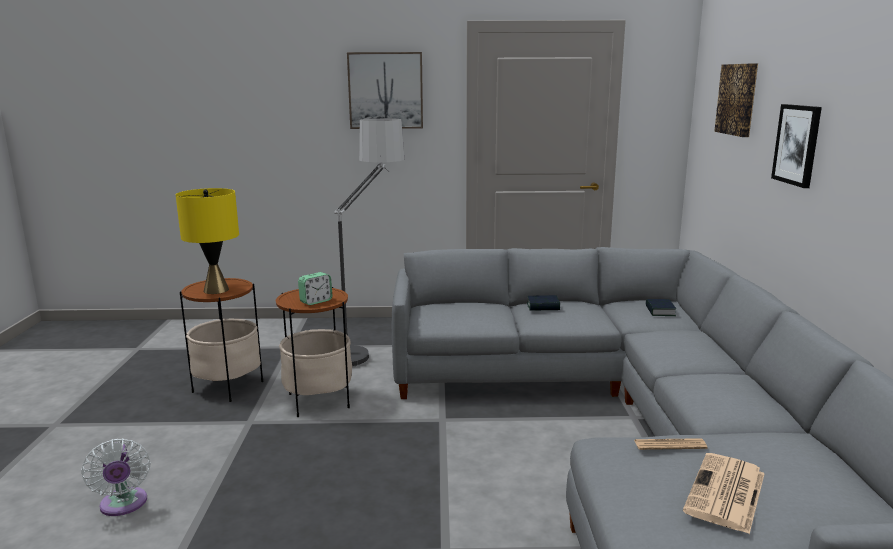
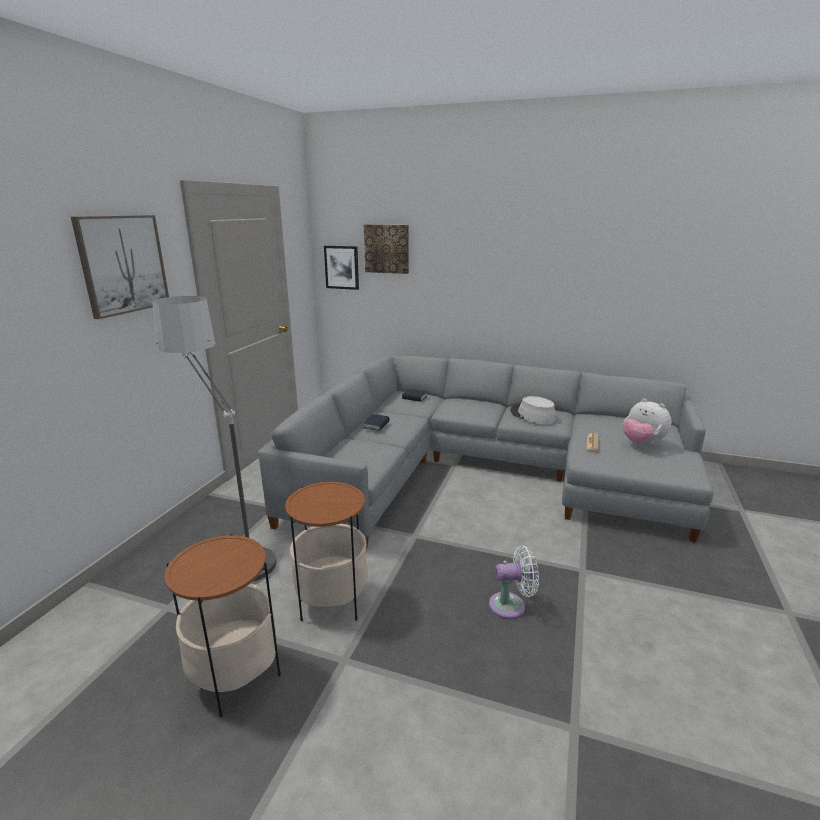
camera: 70 degrees left, 5 degrees up
(123, 505) = (478, 787): white fan -> white fan (511, 605)
(216, 290) = (224, 565): yellow table lamp -> none
(316, 301) = (341, 499): alarm clock -> none
(716, 388) = (532, 415): none -> grey hat
(726, 493) = (642, 443): newspaper -> plush toy
(797, 144) = (467, 274): picture -> picture (342, 267)

